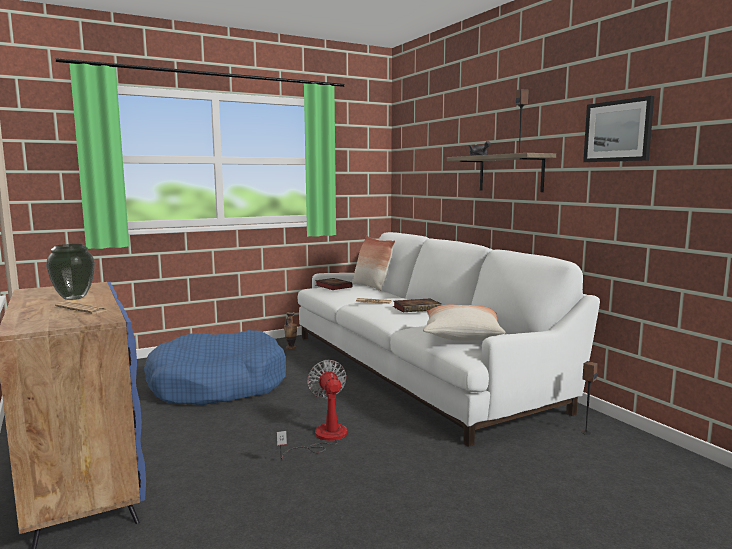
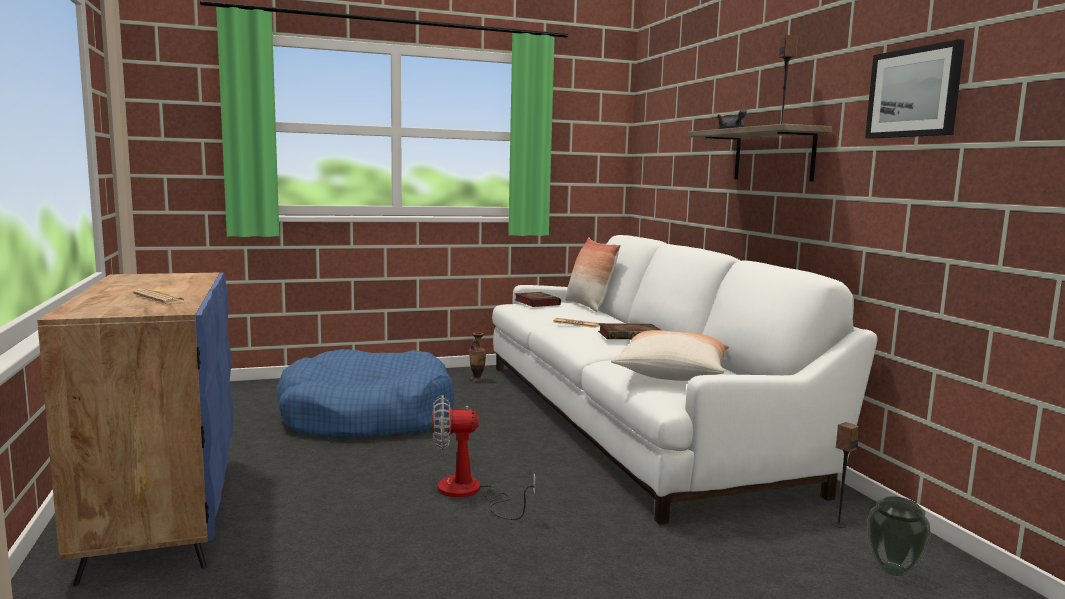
camera: 10 degrees right, 0 degrees up
(73, 298) = (163, 286): vase -> vase (892, 570)
(323, 438) = (470, 493): fan -> fan turned 90 degrees counterclockwise

